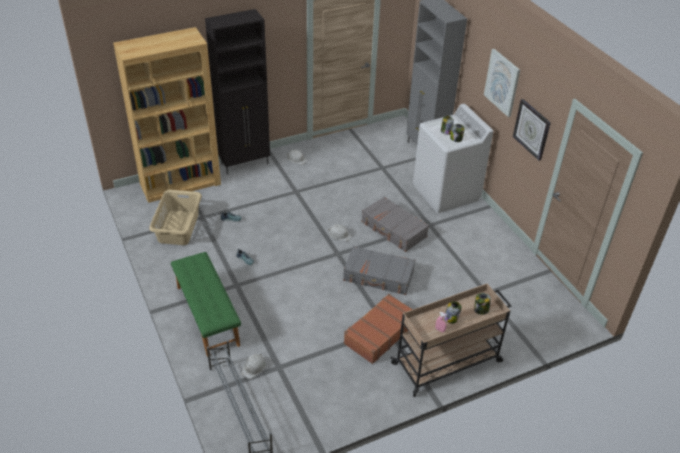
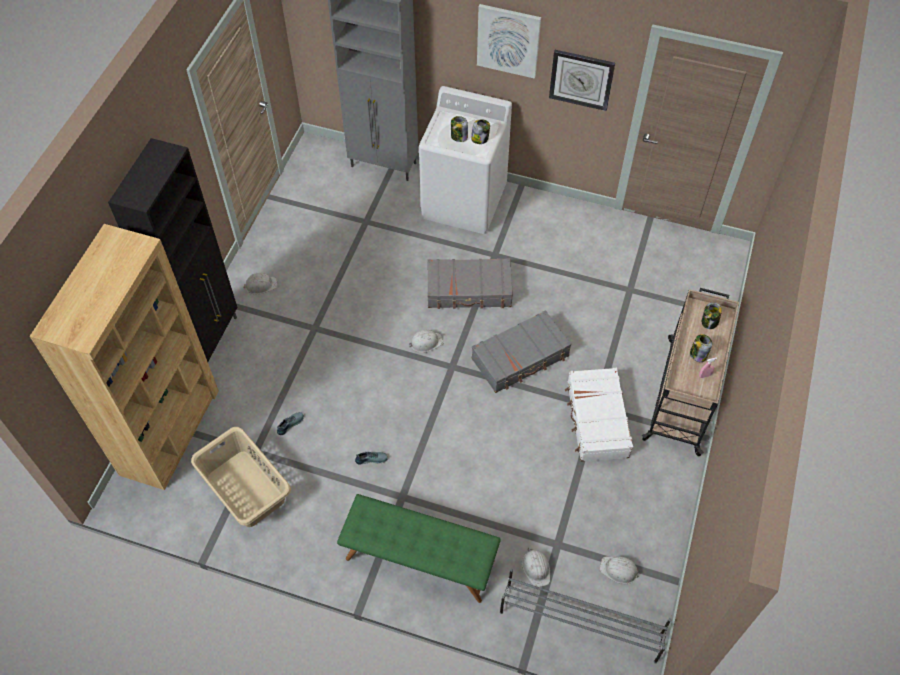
camera: 45 degrees left, 15 degrees up
(292, 406) = (619, 570): none -> white hard hat
(379, 333) = (596, 420): brown suitcase -> white suitcase

